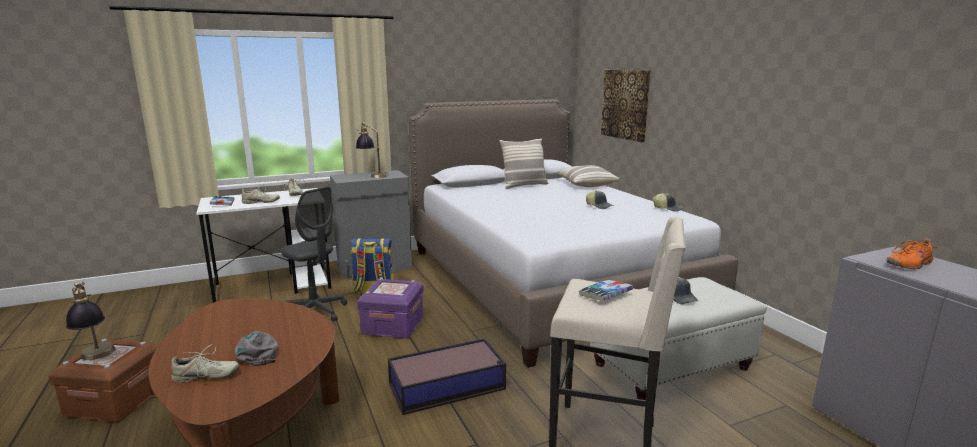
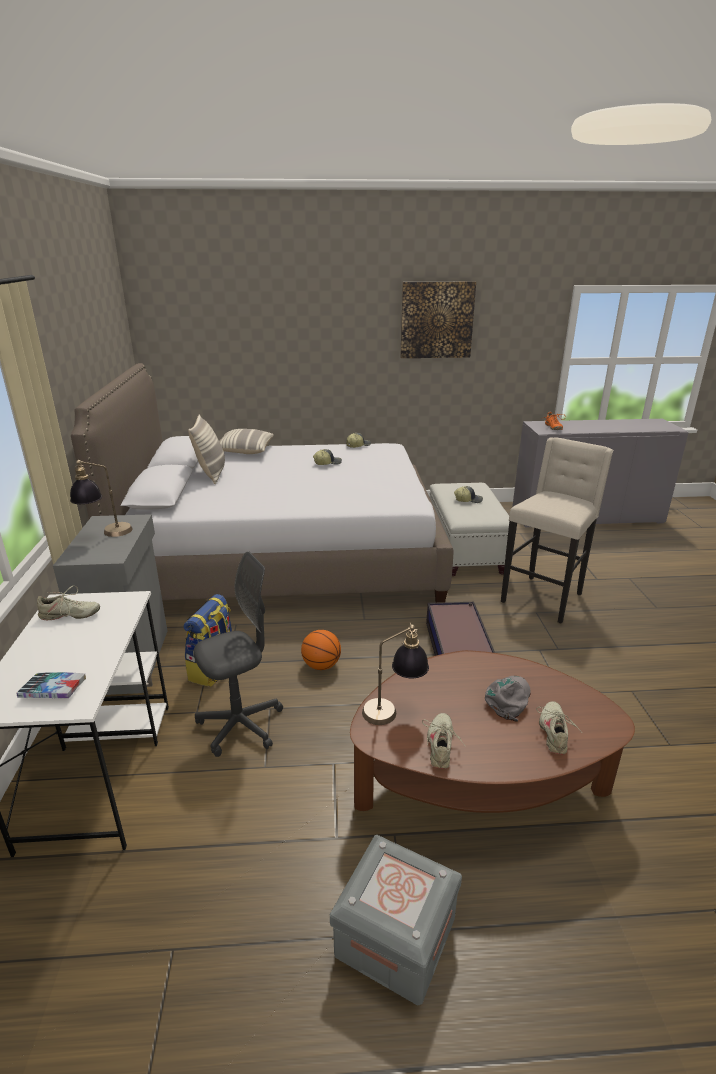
camera: 70 degrees left, 10 degrees up
(97, 358) = (410, 895): table lamp -> table lamp (394, 710)
(116, 400) = (395, 936): brown storage box -> grey storage box
(258, 352) = (508, 699): grey cap -> grey cap turned 120 degrees clockwise
(260, 202) = (94, 648): beige shoe -> beige shoe (441, 745)
(393, 325) = (321, 665): purple storage box -> basketball
(605, 295) = (555, 502): book -> none
(625, 104) = (235, 357): picture -> picture (436, 320)

